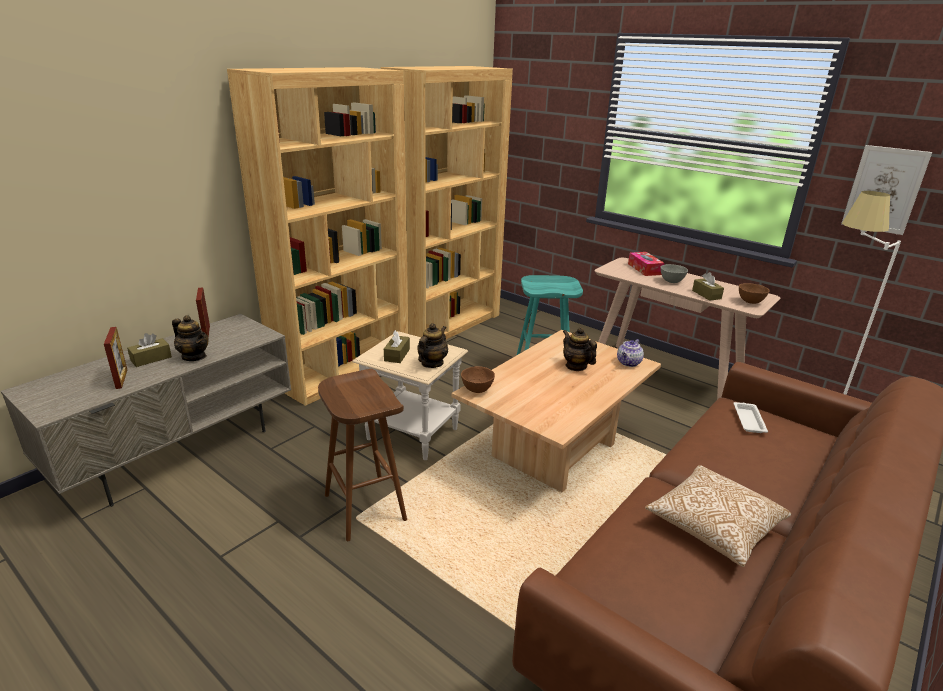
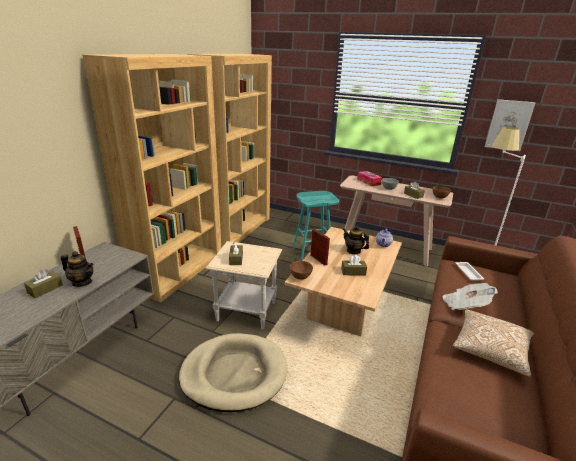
camera: 15 degrees left, 0 degrees up
(121, 379) = (26, 311): picture frame -> picture frame (318, 259)
(363, 507) = (234, 374): brown stool -> beige dog bed
(432, 363) = (263, 262): teapot -> none
(558, 393) = (353, 272): none -> brown tissue box
(712, 463) = (465, 305): none -> newspaper

